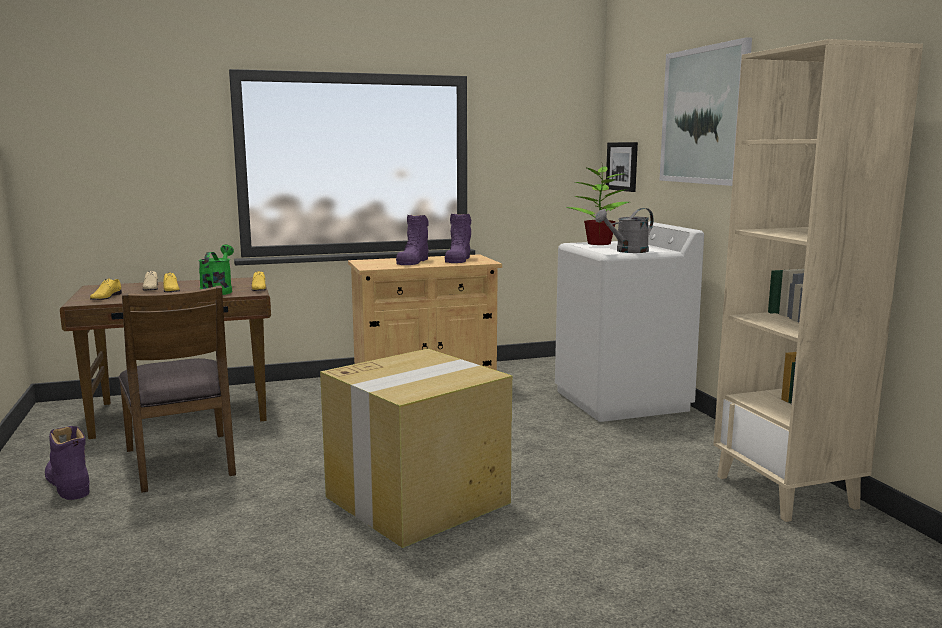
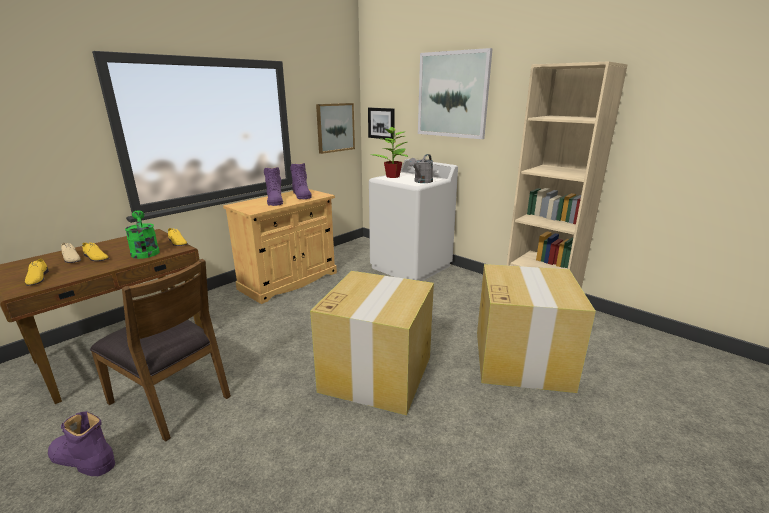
camera: 30 degrees left, 10 degrees up
(550, 171) = (335, 127): none -> picture
(652, 542) = (521, 359): none -> cardboard box

